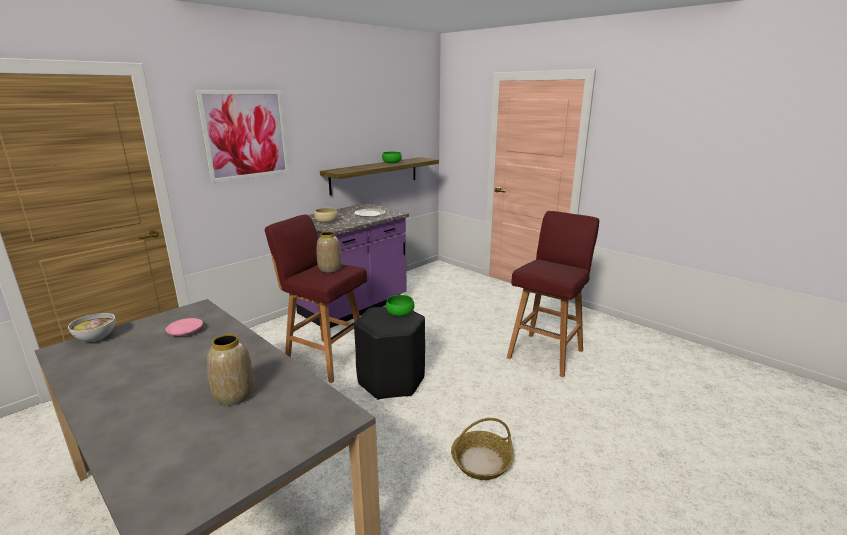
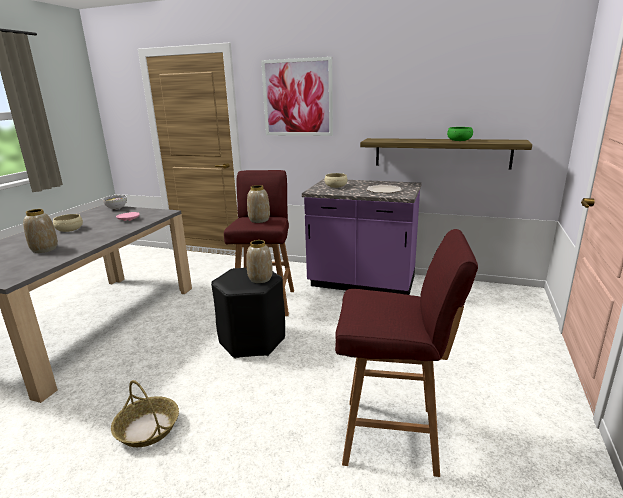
camera: 65 degrees right, 0 degrees up
(152, 378) = (69, 229): none -> beige bowl
(400, 313) = (260, 279): green bowl -> vase

